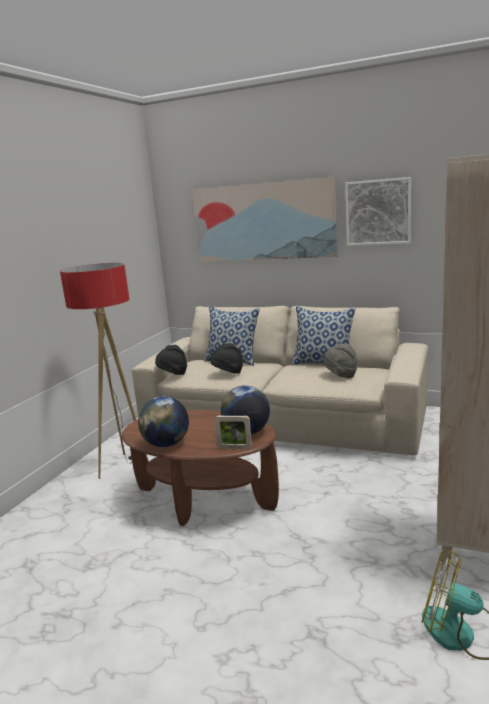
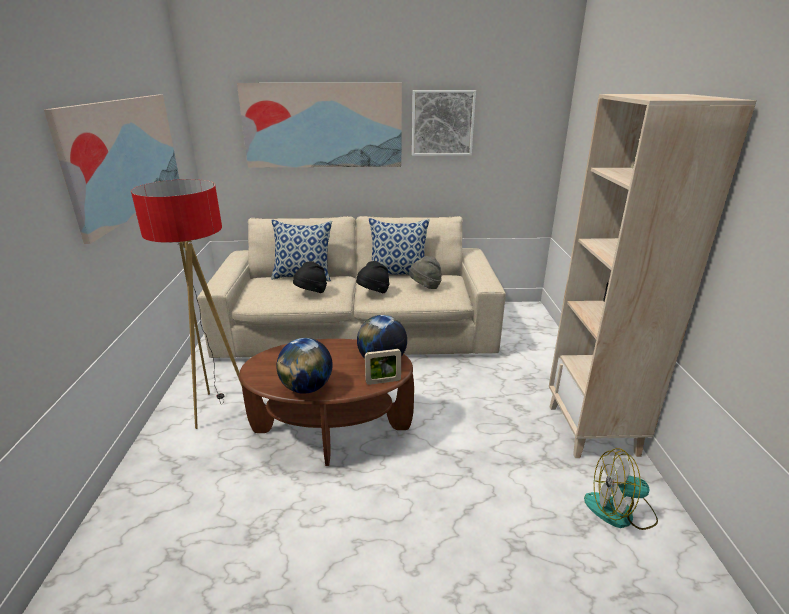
camera: 25 degrees left, 10 degrees up
(80, 249) = (126, 158): none -> picture
(173, 374) = (248, 299): black hat -> black hat (373, 293)

